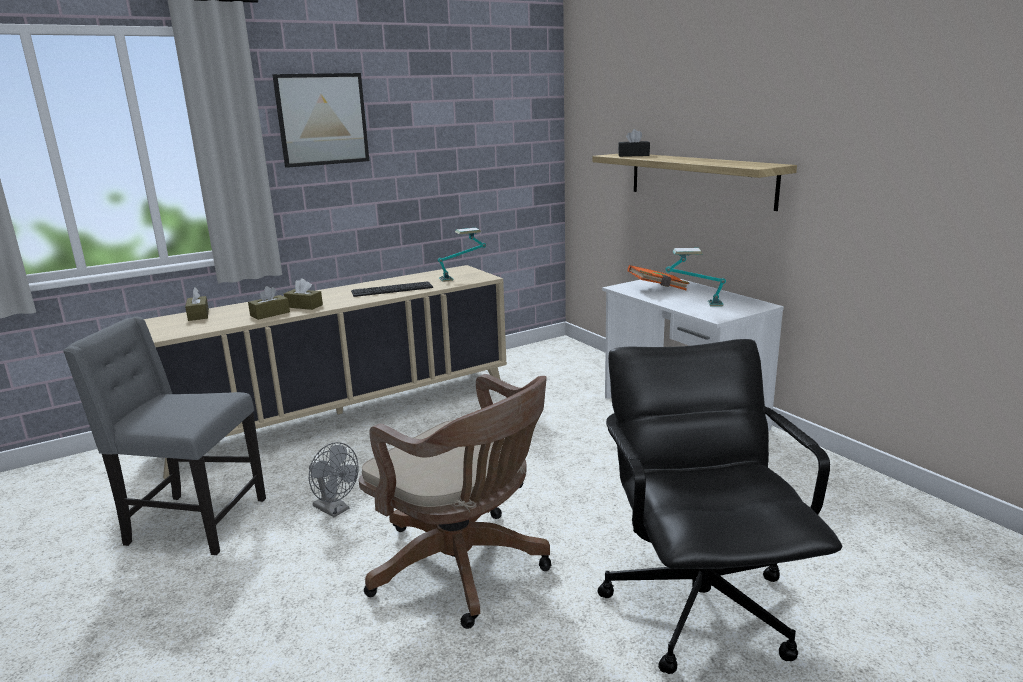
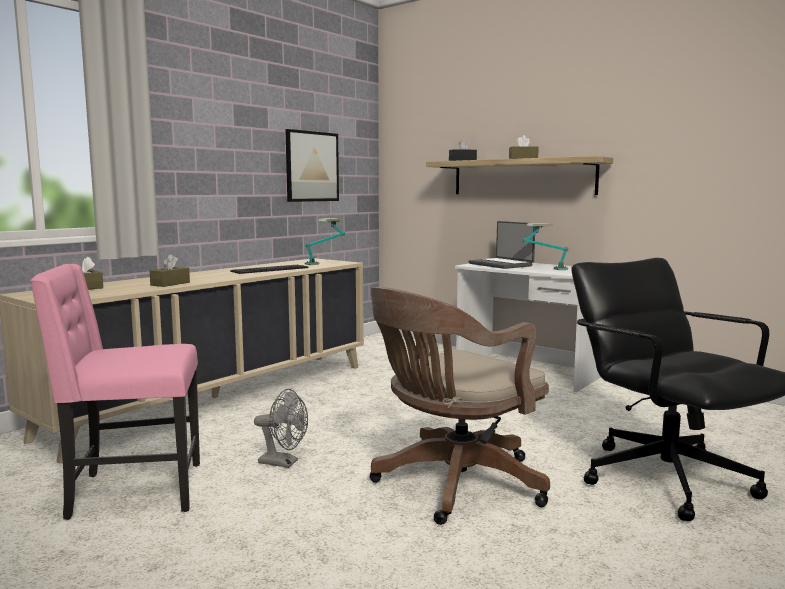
camera: 20 degrees left, 10 degrees down
(193, 523) = (133, 491): grey chair -> pink chair
(304, 306) = (197, 279): brown tissue box -> brown tissue box (523, 159)
(322, 119) = (196, 111): picture -> picture (312, 166)
(464, 569) = (453, 485): brown office chair -> brown office chair turned 120 degrees clockwise
(657, 289) = (501, 265): orange book -> laptop

